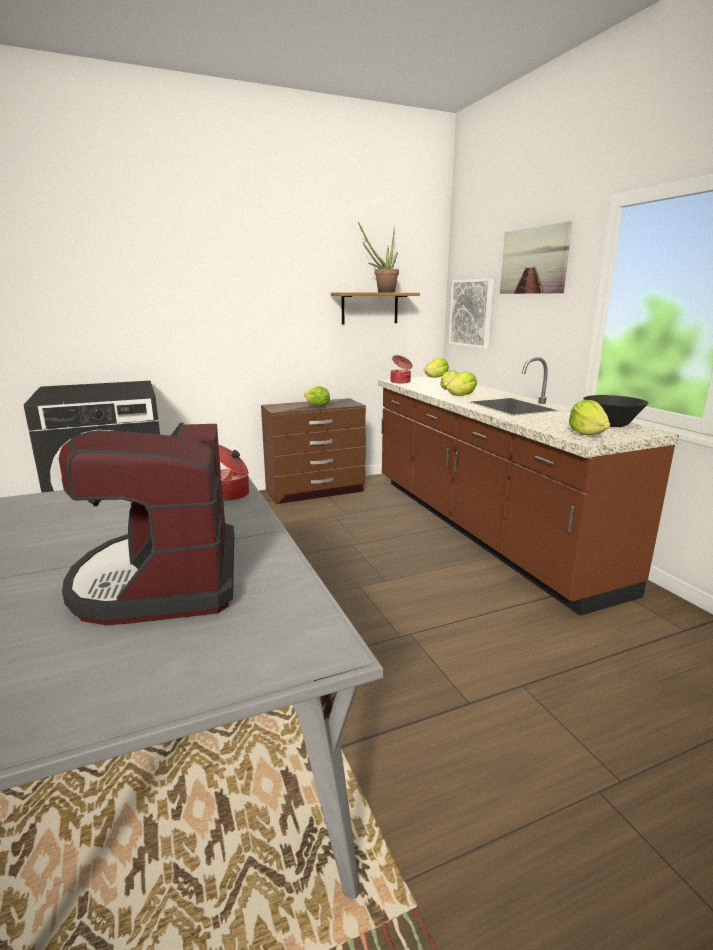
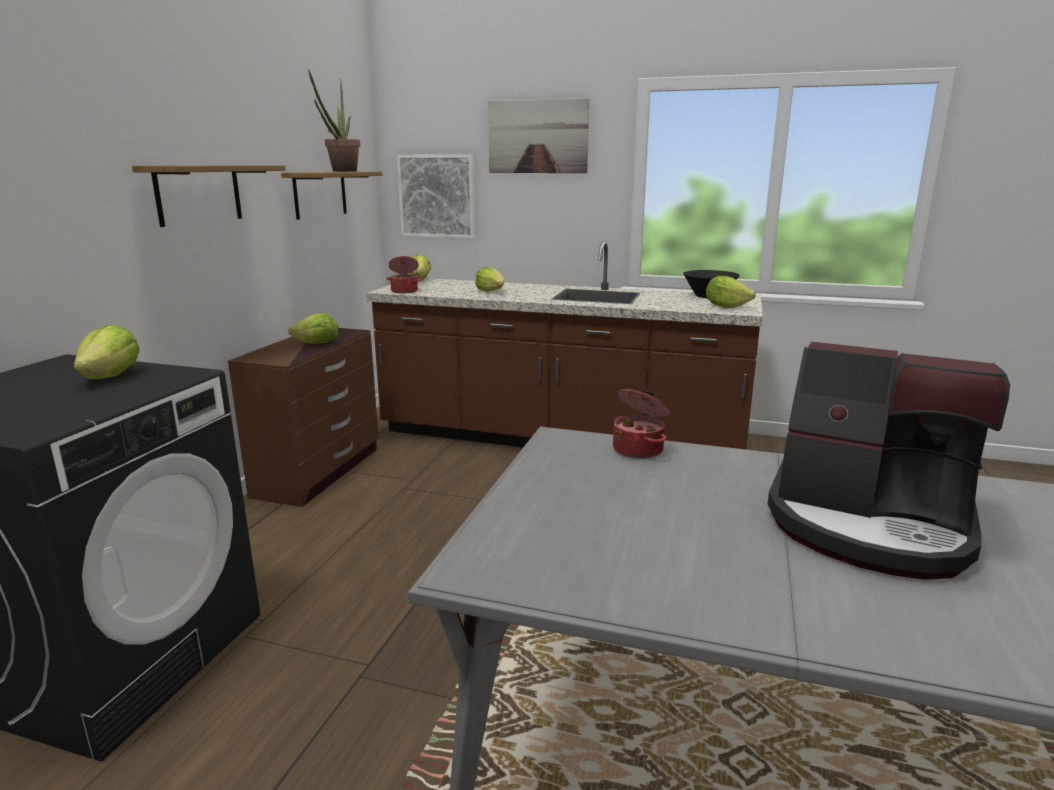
camera: 50 degrees left, 0 degrees up
(255, 304) = (199, 194): none -> shelf
(461, 396) = (524, 295): lettuce -> lettuce (112, 377)

